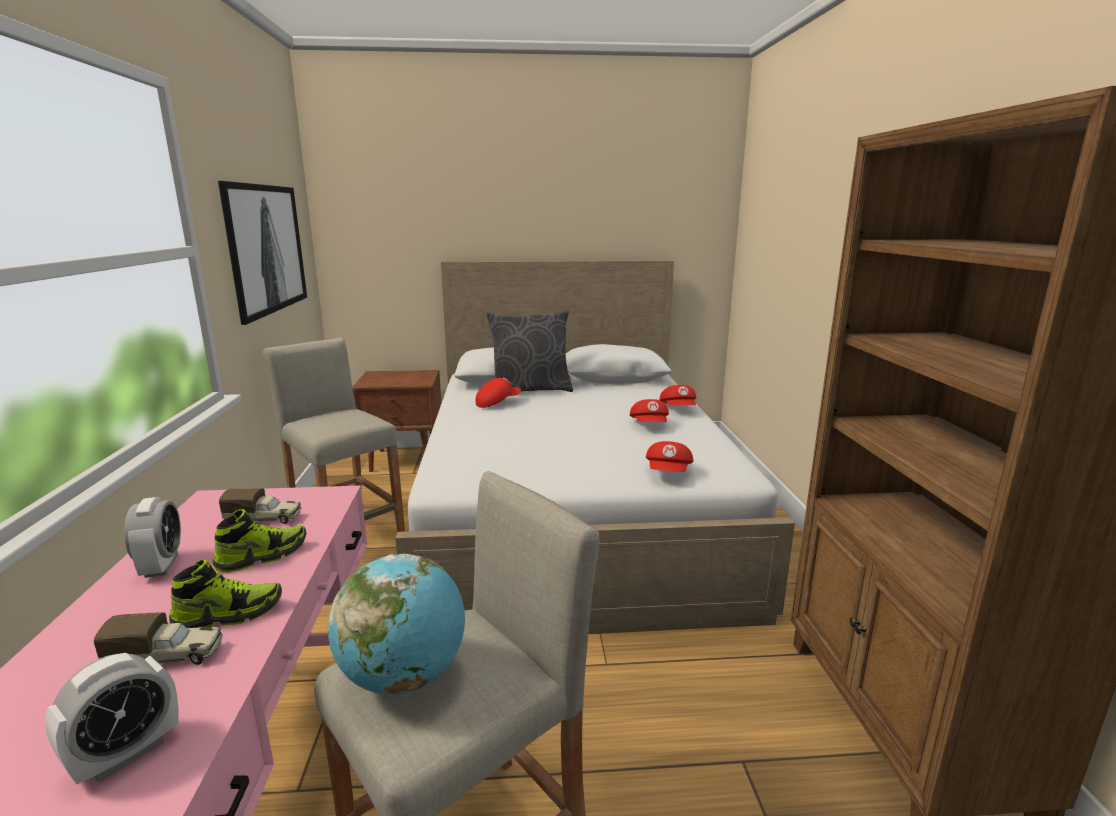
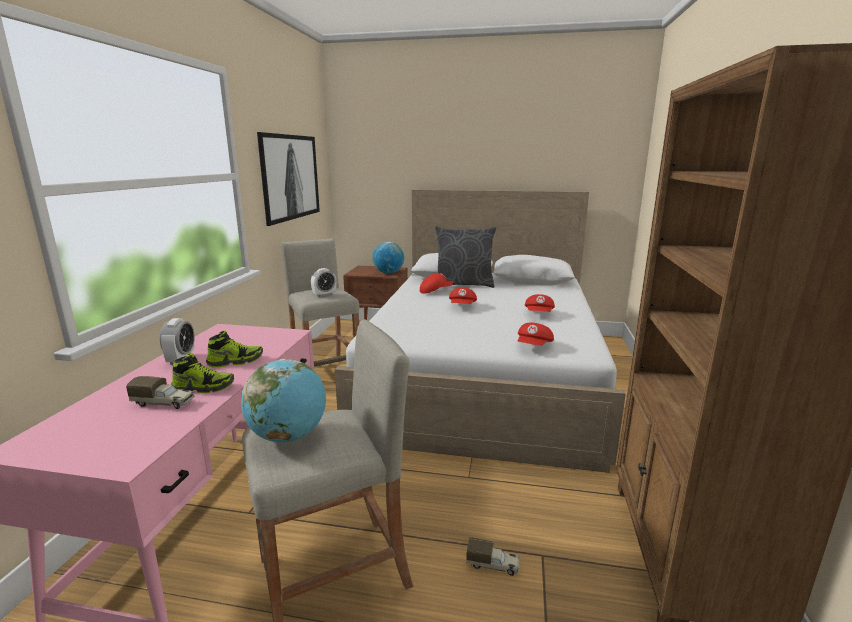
camera: 15 degrees right, 0 degrees up
(126, 754) = (126, 443): alarm clock -> alarm clock (324, 295)
(265, 519) = (246, 342): toy truck -> toy truck (493, 565)
(416, 380) = (388, 273): none -> globe
(678, 409) = (569, 305): red cap -> red cap (462, 306)

